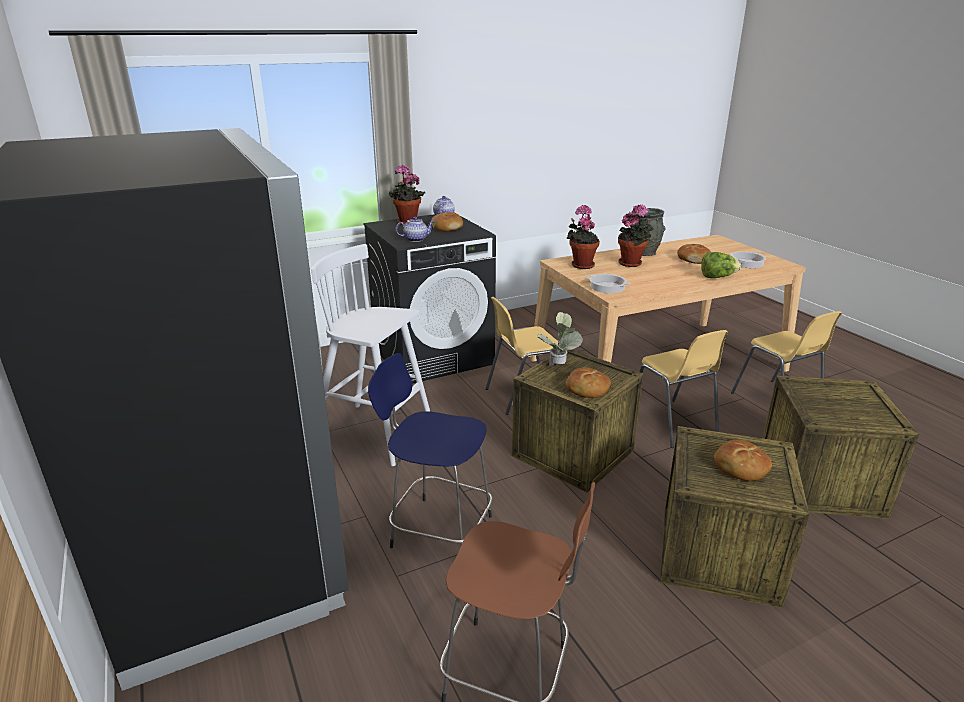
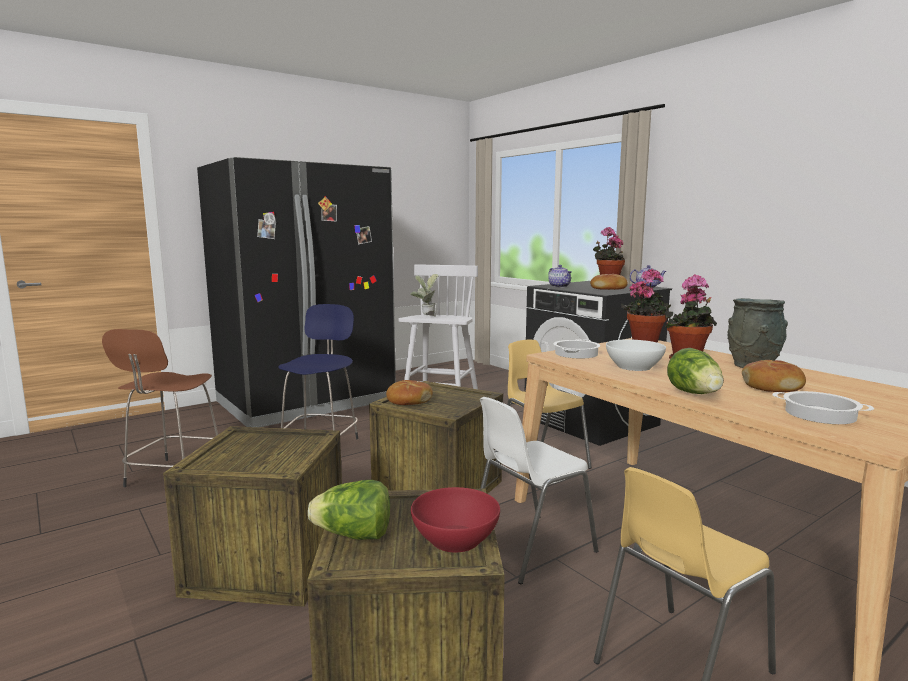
camera: 80 degrees right, 15 degrees down
(559, 367) = (453, 391): potted plant -> potted plant (425, 316)
(650, 278) = (633, 367): none -> white bowl
(672, 424) = (529, 548): yellow chair -> white chair
(740, 468) = (257, 452): bread -> none
(848, 390) = (455, 539): none -> red bowl
(864, 419) = (354, 536): none -> lettuce

